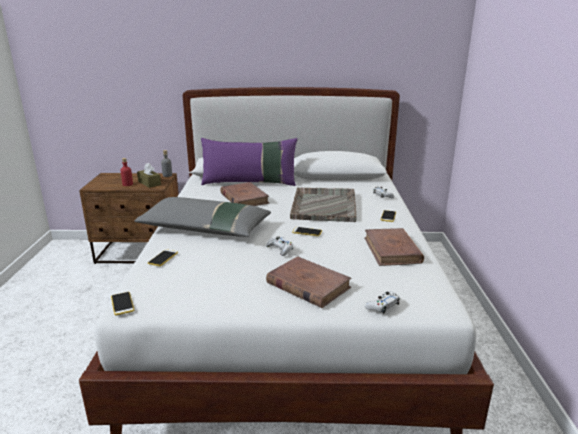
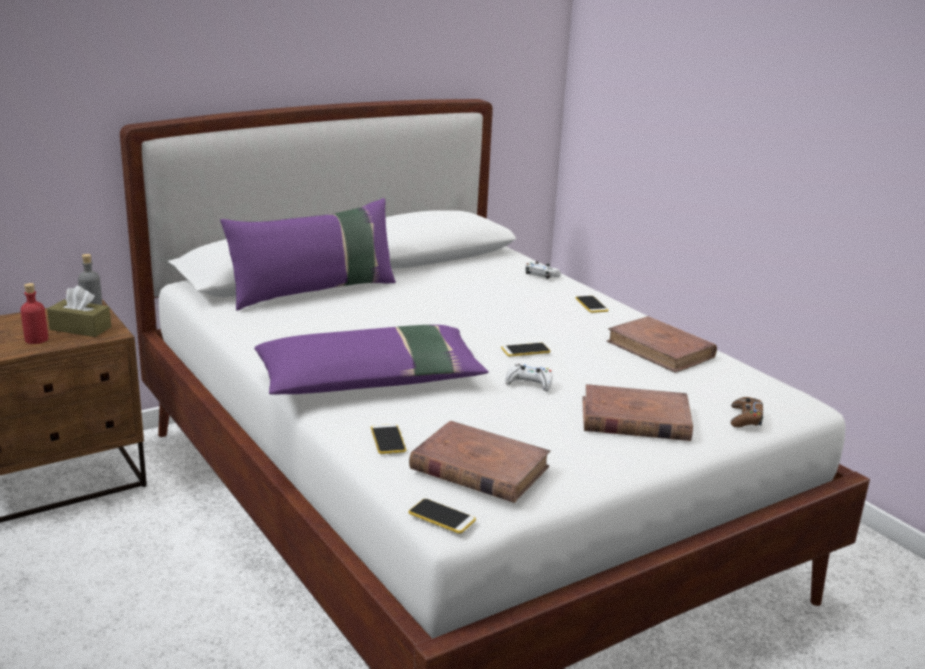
camera: 35 degrees left, 0 degrees up
(204, 228) = (371, 381): grey pillow -> purple pillow
(244, 198) = (350, 319): brown book -> brown book (478, 468)
(324, 205) = (488, 306): grey tray -> none
(382, 306) = (745, 418): white game controller -> brown game controller

